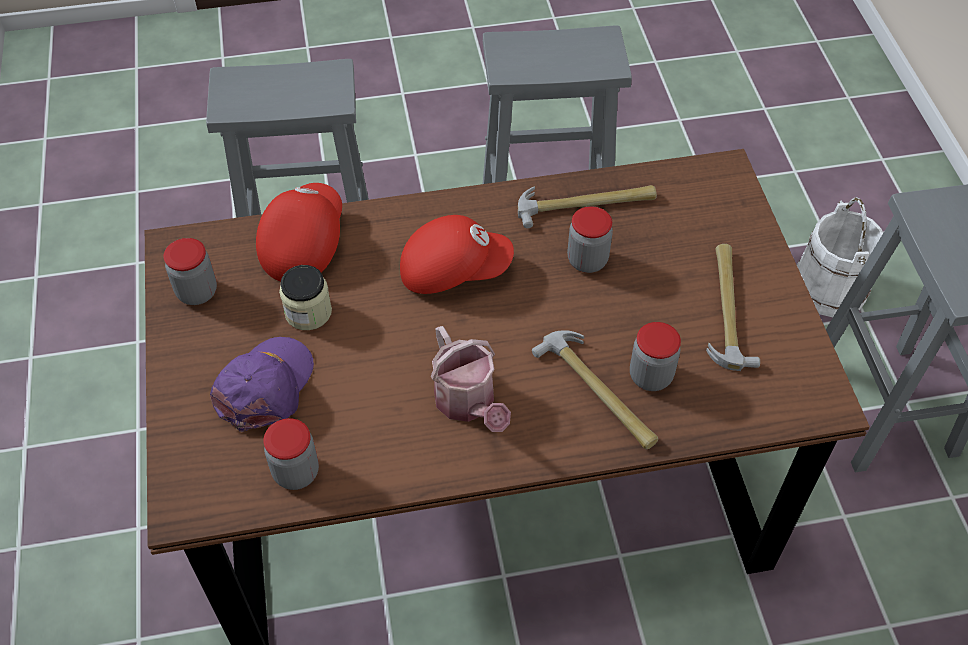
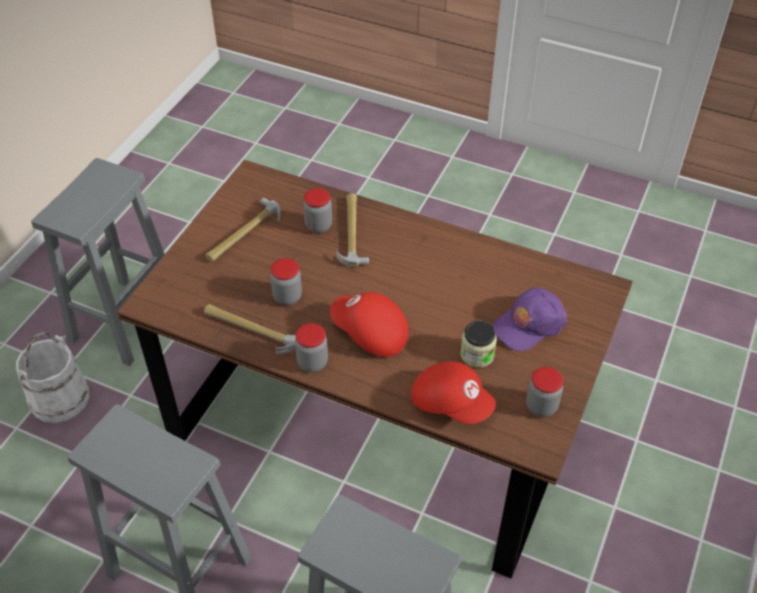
camera: 145 degrees left, 5 degrees down
(296, 472) = (536, 274): jar -> jar (312, 362)
(303, 244) = (451, 403): red cap -> red cap turned 105 degrees counterclockwise
(468, 403) = (422, 260): watering can -> none

